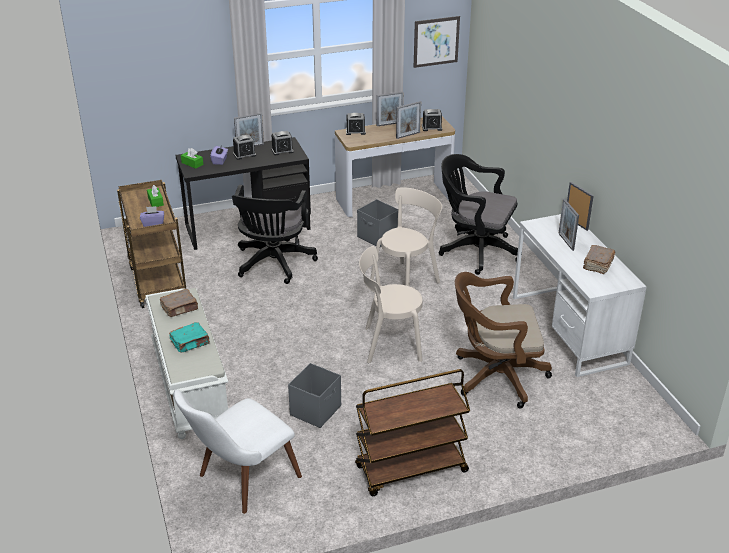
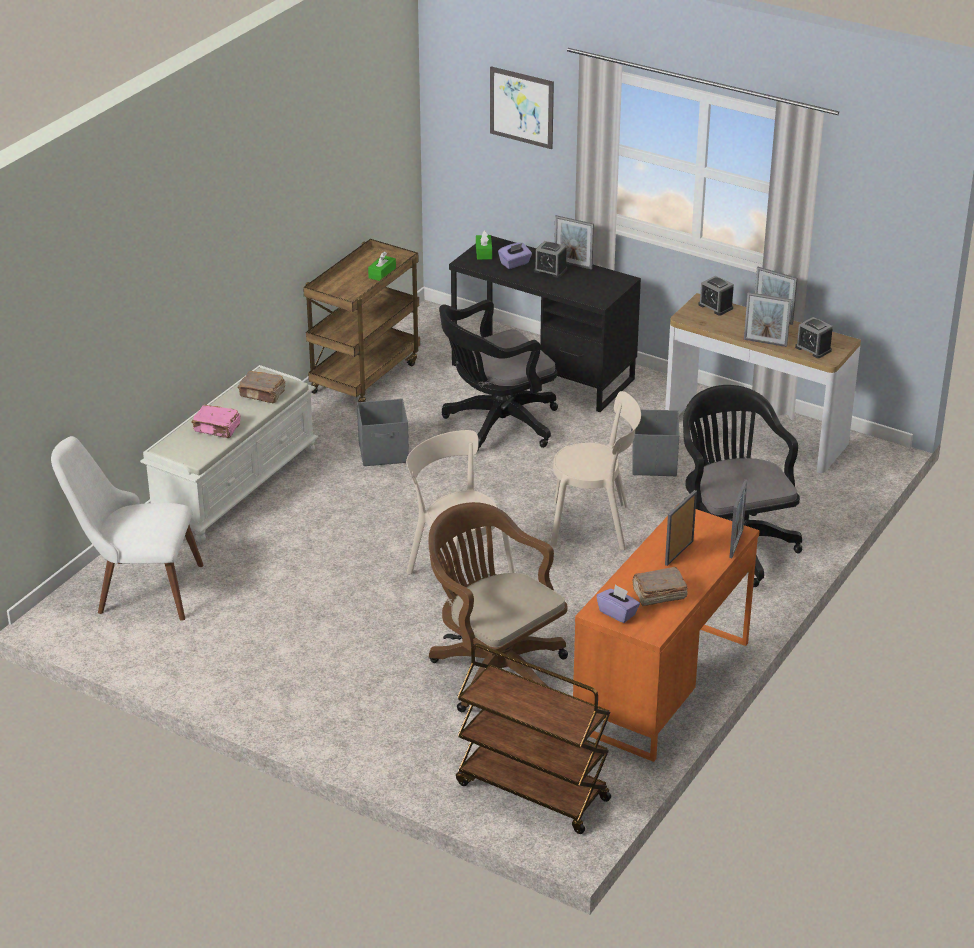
camera: 50 degrees right, 0 degrees up
(153, 223) = (341, 294): purple tissue box -> purple tissue box (617, 613)
(190, 343) = (217, 428): turquoise book -> pink book
(282, 151) = (596, 286): alarm clock -> none
(316, 410) = (289, 579): grey storage box -> grey storage box (384, 453)
(411, 470) = (270, 682): brown cart -> brown cart (531, 791)
(436, 41) = (882, 225): picture -> picture (521, 107)
(568, 329) = (661, 685): white desk -> orange desk

